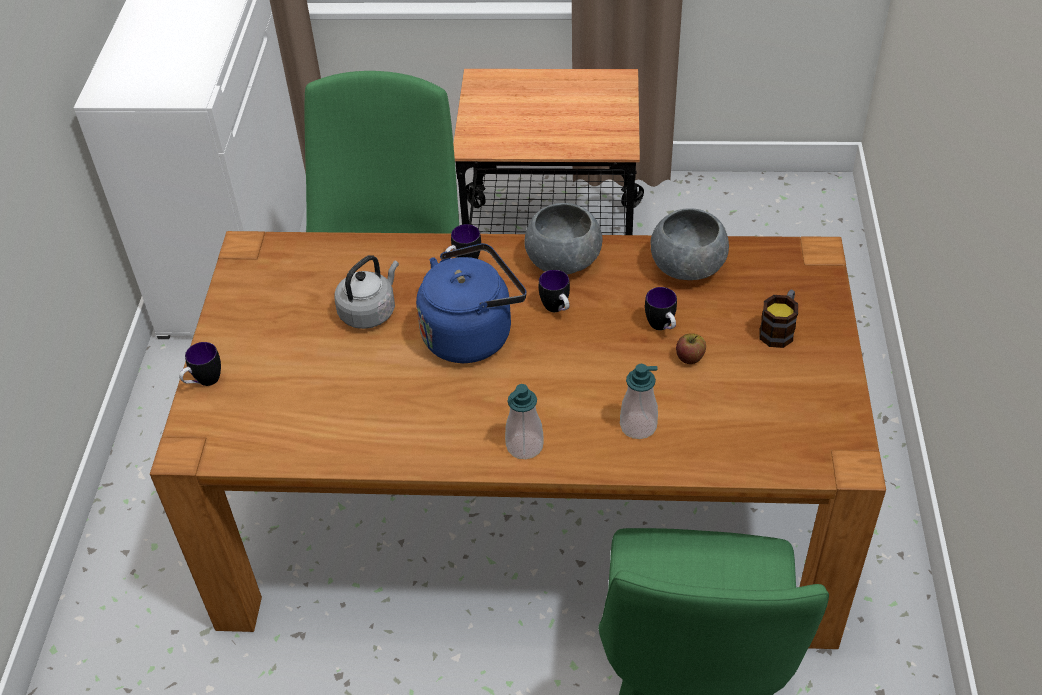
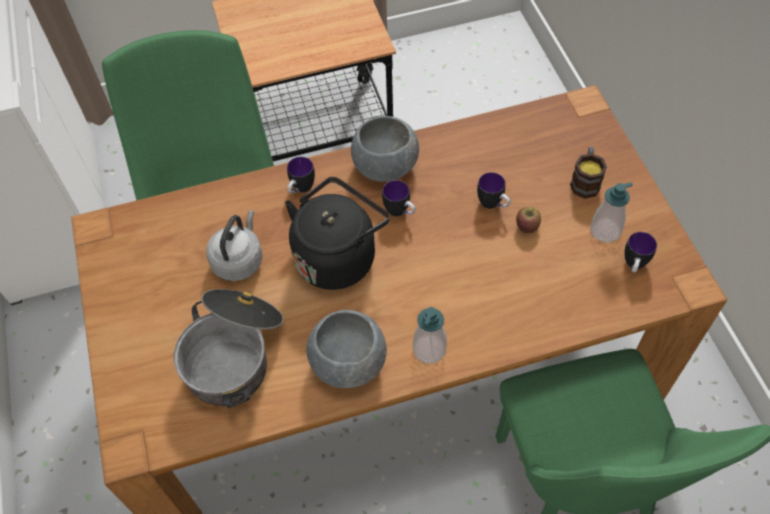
camera: 20 degrees left, 10 degrees up
(204, 382) = (116, 375): mug -> mug (633, 266)
(326, 395) = (235, 354): none -> cooking pot
(472, 334) = (338, 256): blue kettle -> black kettle
(638, 426) = (514, 302): soap dispenser -> soap dispenser (605, 231)
(688, 266) = (489, 143): grey bowl -> grey bowl (348, 361)

